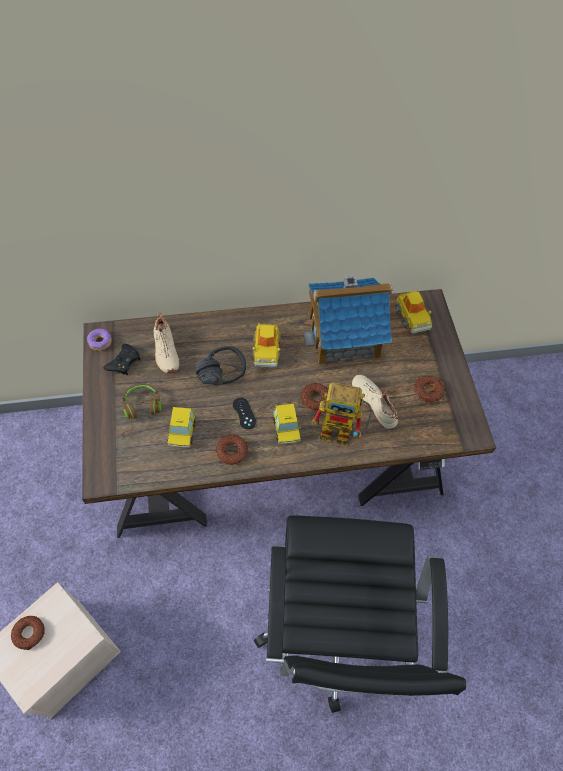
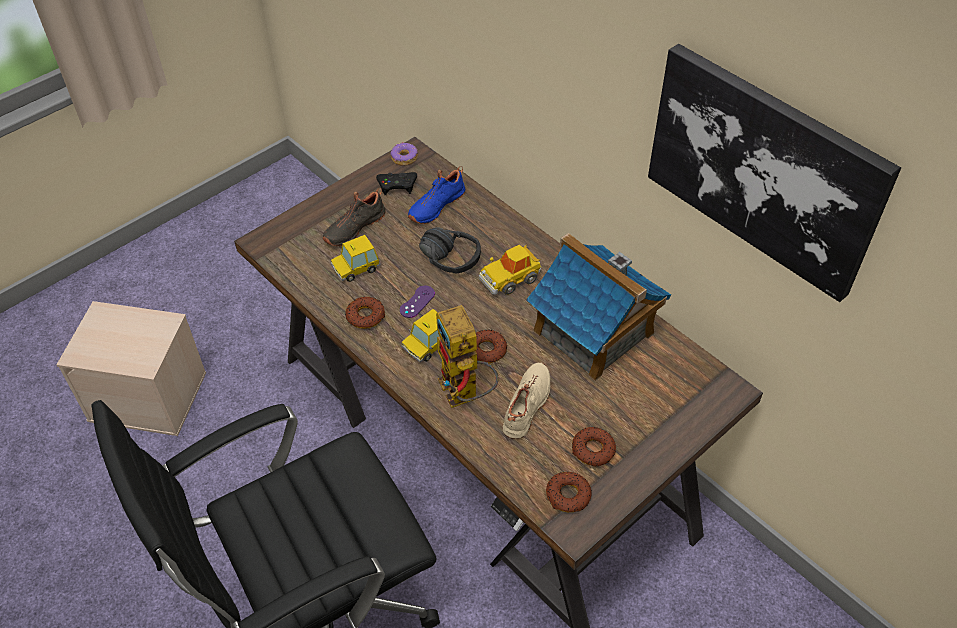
camera: 60 degrees right, 10 degrees down
(29, 633) = (127, 324): donut -> donut (568, 495)
(141, 412) = (353, 227): brown headphones -> black shoe
(165, 351) = (435, 205): beige shoe -> blue shoe
(244, 413) = (417, 302): black game controller -> purple game controller
(412, 316) = (686, 382): toy car -> none
(433, 159) = (764, 169): none -> picture

